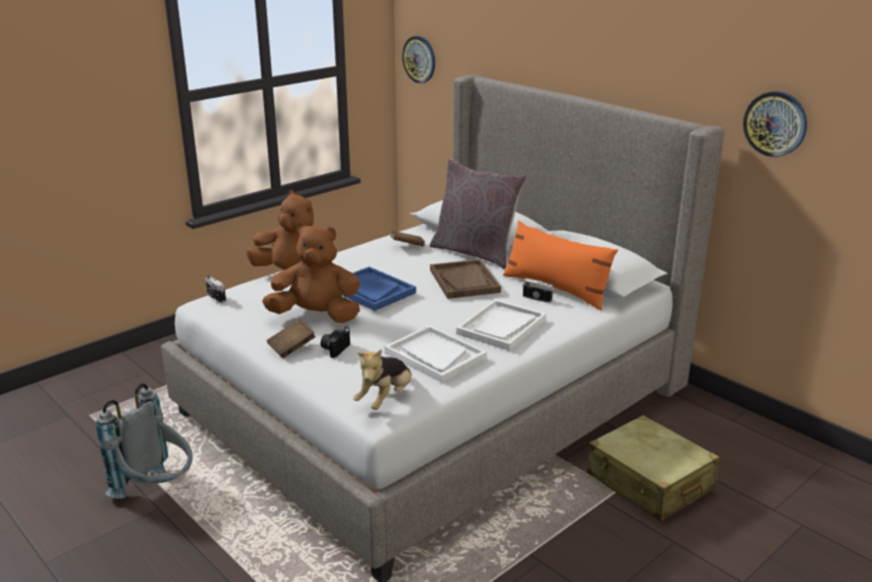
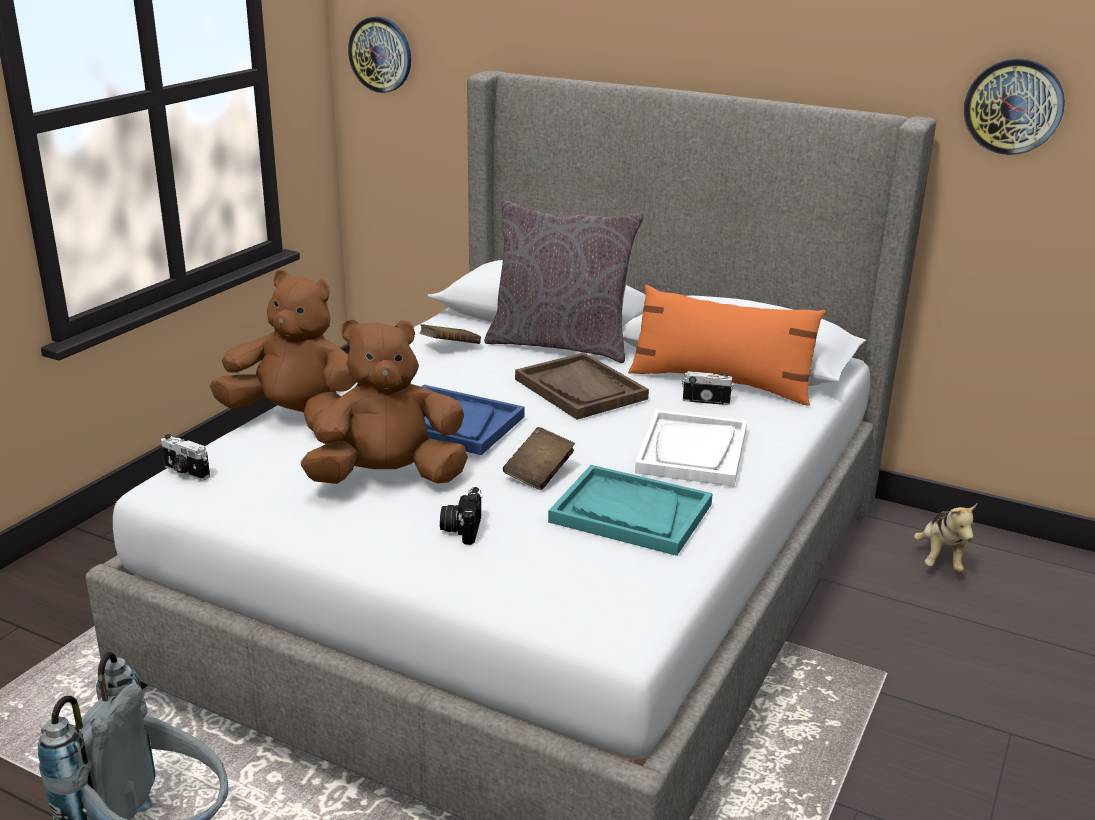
camera: 20 degrees left, 0 degrees up
(292, 348) = (386, 539): brown book -> brown book (539, 473)
(385, 399) = (610, 600): plush toy -> plush toy (940, 559)
(434, 356) = (630, 513): white tray -> turquoise tray
(649, 483) = (920, 651): beige suitcase -> none

